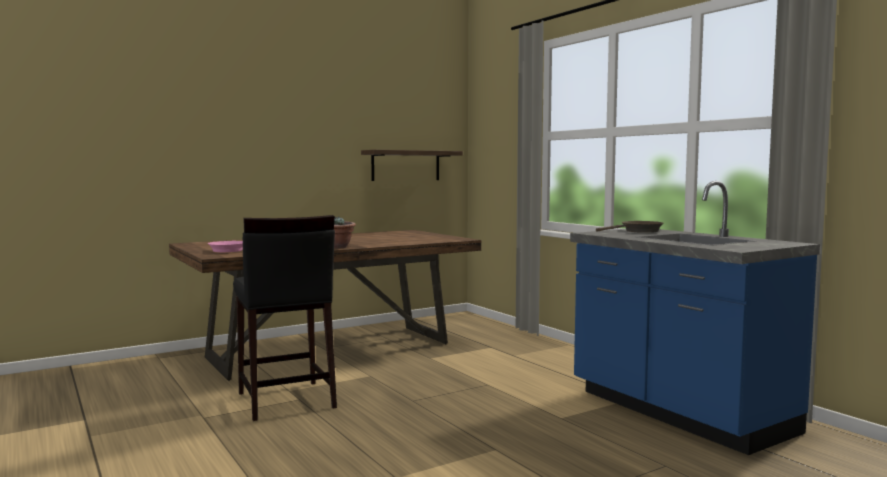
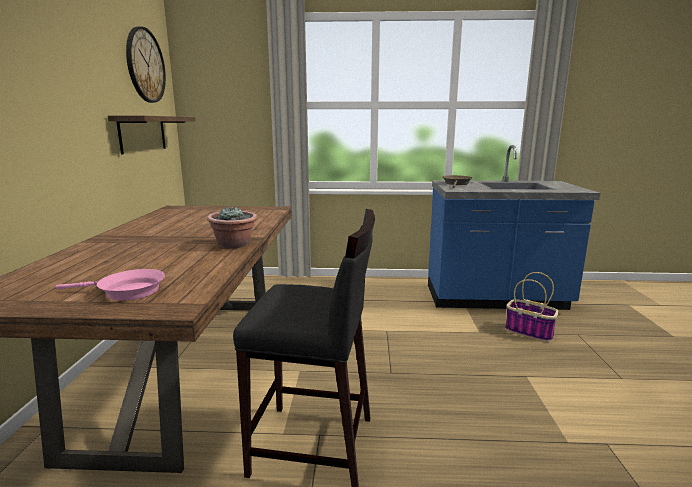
camera: 55 degrees left, 10 degrees up
(422, 108) = (145, 65): none -> wall clock
(614, 440) = (530, 332): none -> basket

